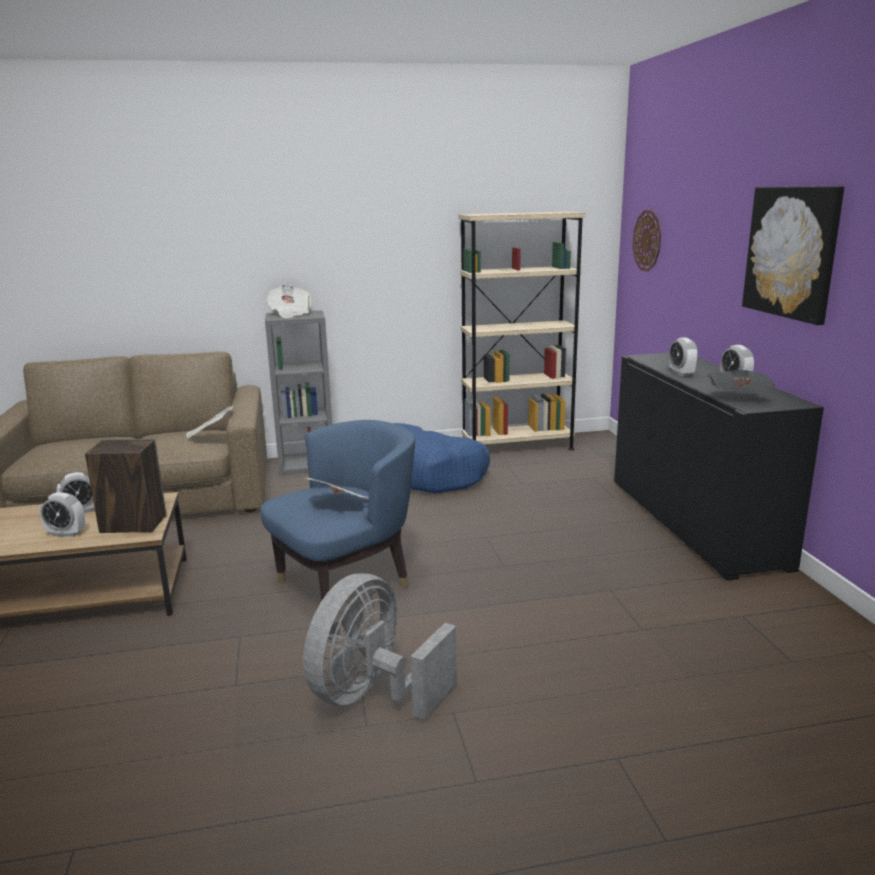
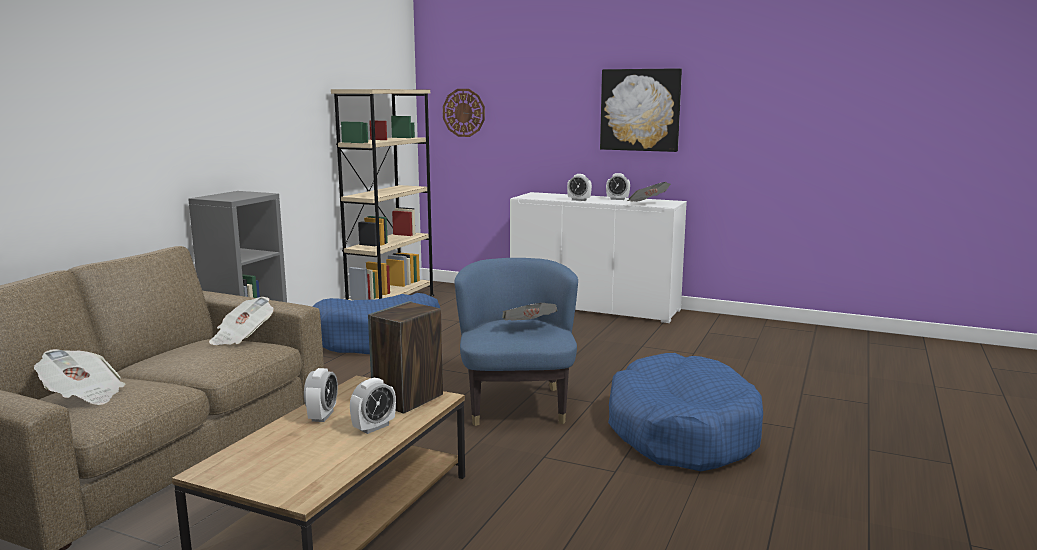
camera: 55 degrees left, 5 degrees down
(290, 314) = (226, 195): newspaper -> newspaper (83, 395)
(373, 695) = (681, 431): grey fan -> blue dog bed
(694, 522) = (594, 307): black cabinet -> white cabinet

